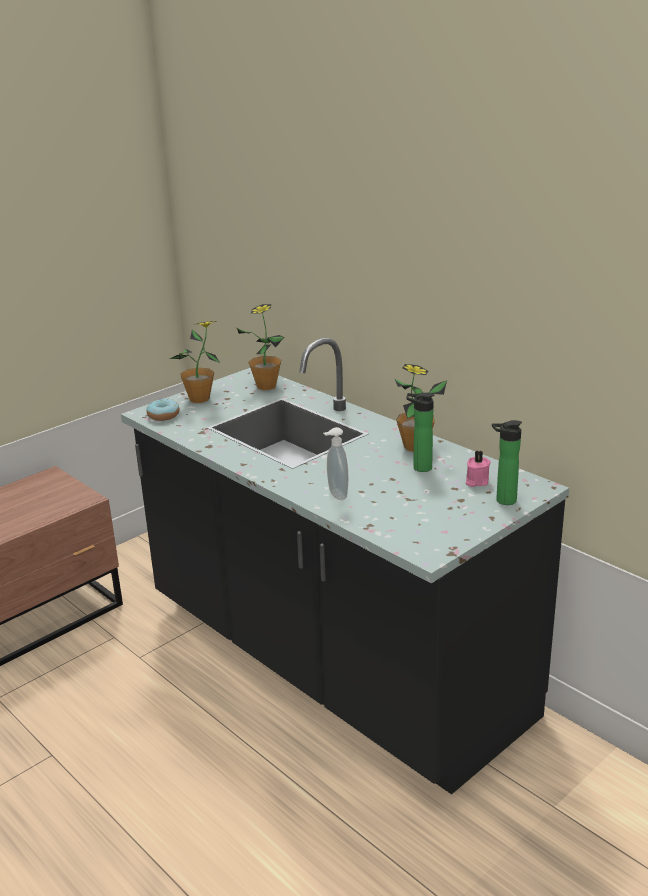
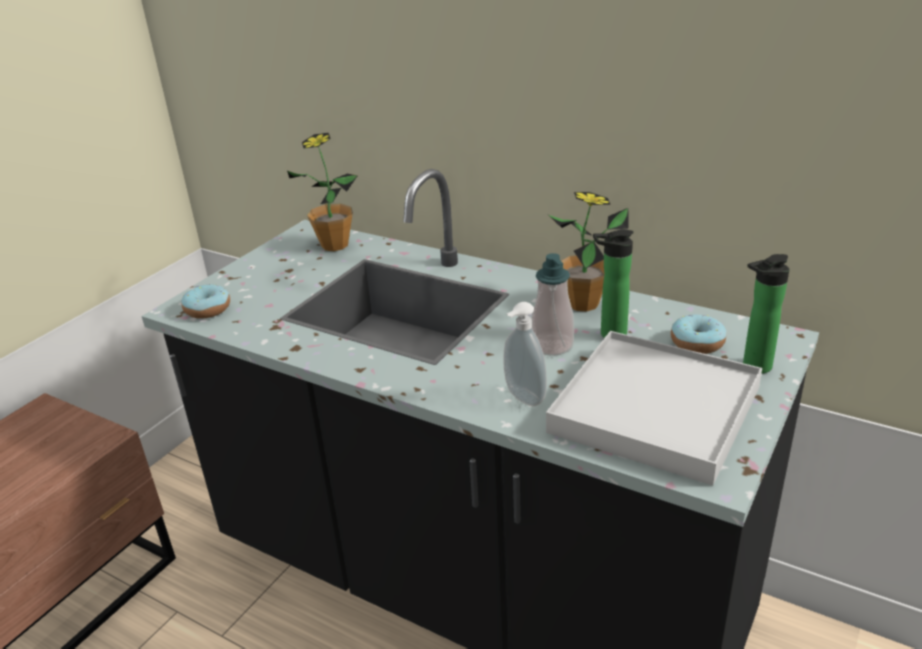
camera: 15 degrees left, 5 degrees up
(199, 399) = (250, 276): potted plant -> none
(376, 468) = (552, 345): none -> soap dispenser
(416, 514) = (654, 410): none -> white tray
(476, 481) = (697, 343): pink candle -> donut

